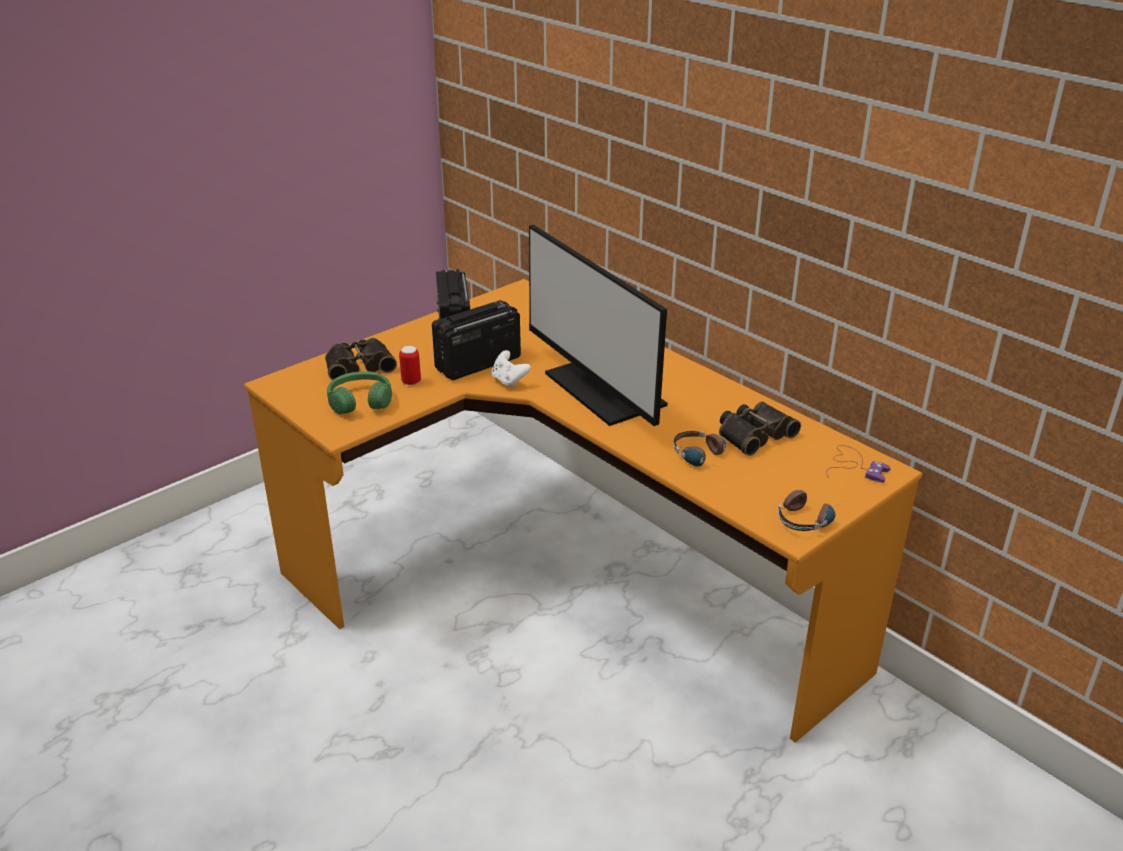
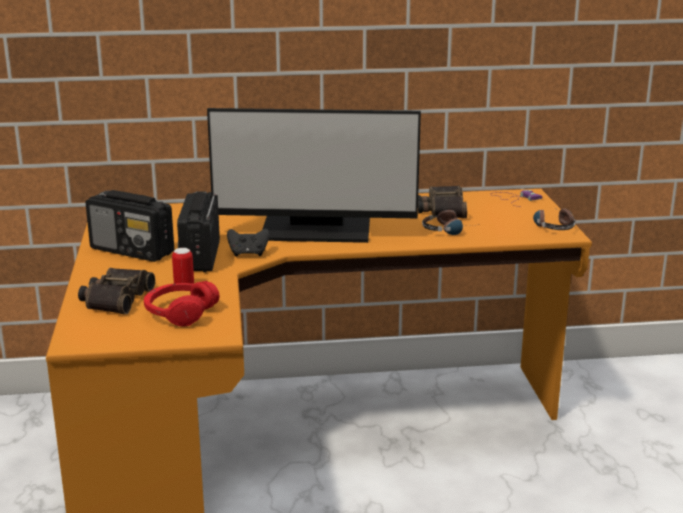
camera: 55 degrees left, 10 degrees down
(360, 401) = (180, 313): green headphones -> red headphones
(509, 381) = (248, 254): white game controller -> black game controller

